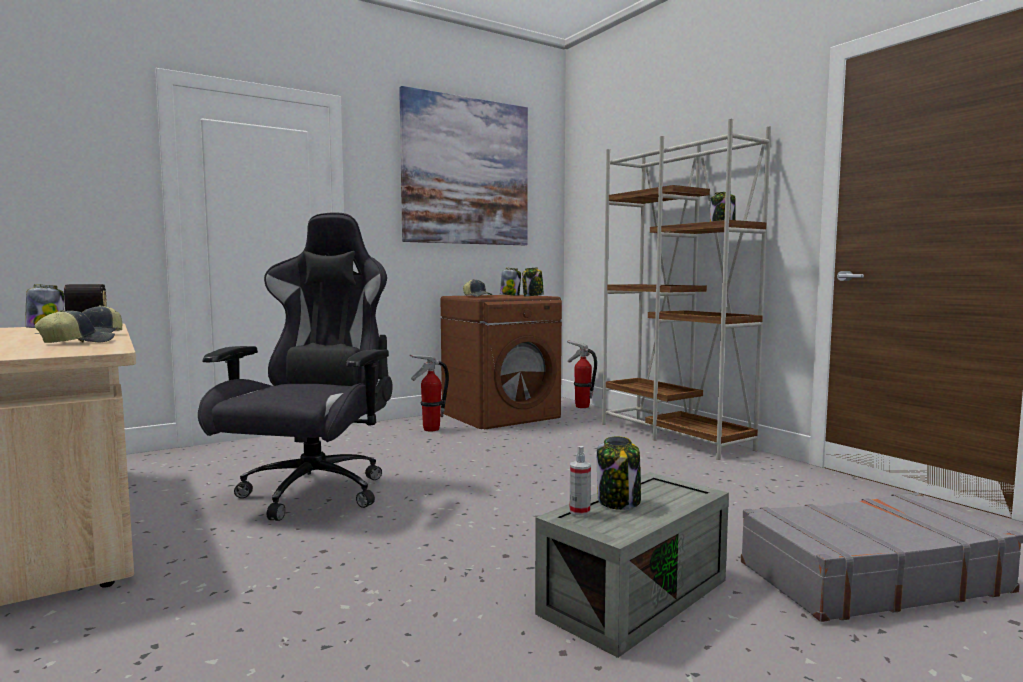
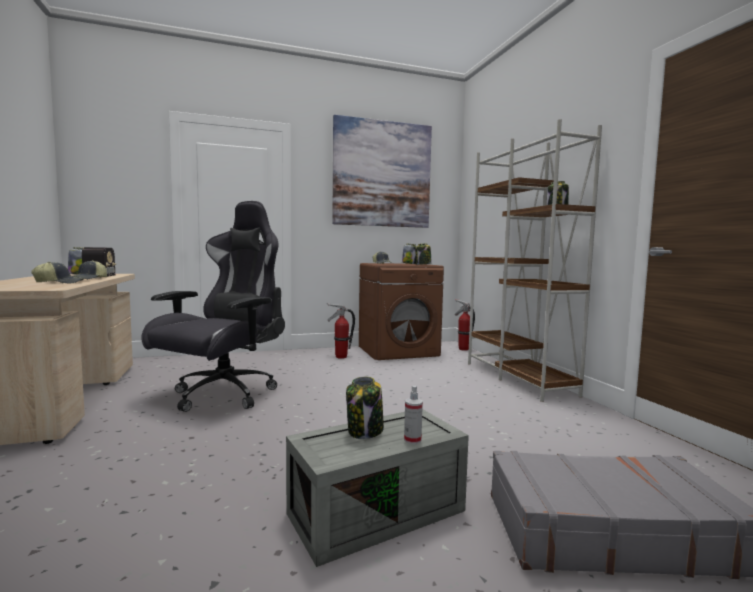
camera: 15 degrees right, 0 degrees up
(579, 511) = (324, 435): spray bottle -> spray bottle (412, 440)

